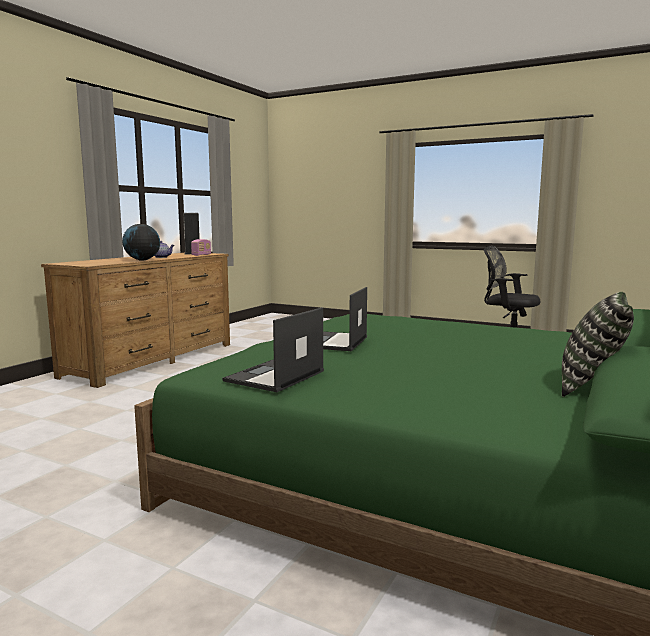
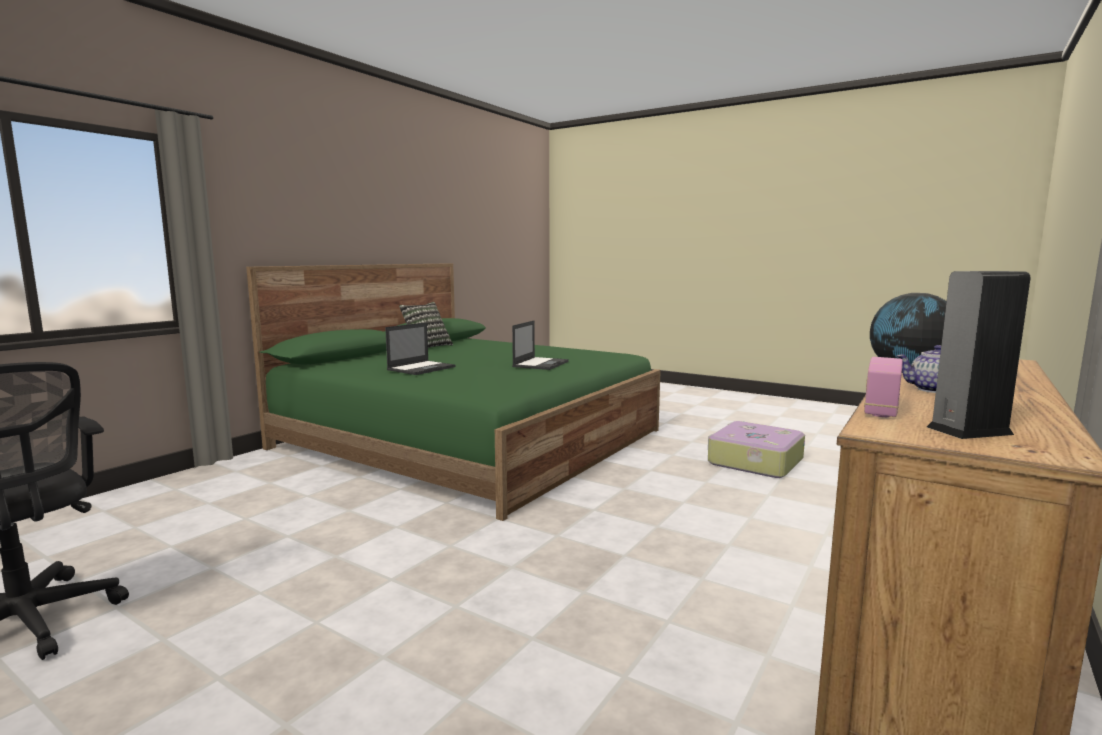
camera: 175 degrees left, 0 degrees up
(80, 445) = (754, 461): none -> suitcase
(274, 376) = (582, 351): laptop -> laptop (422, 368)

